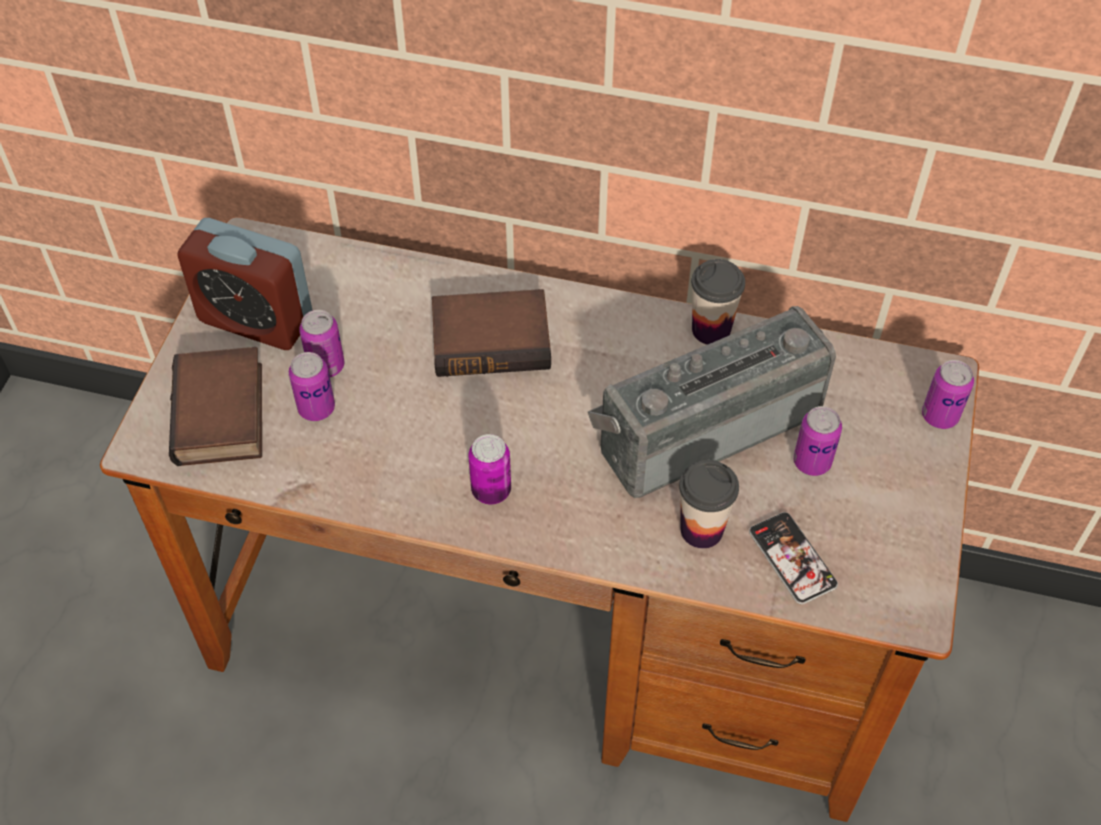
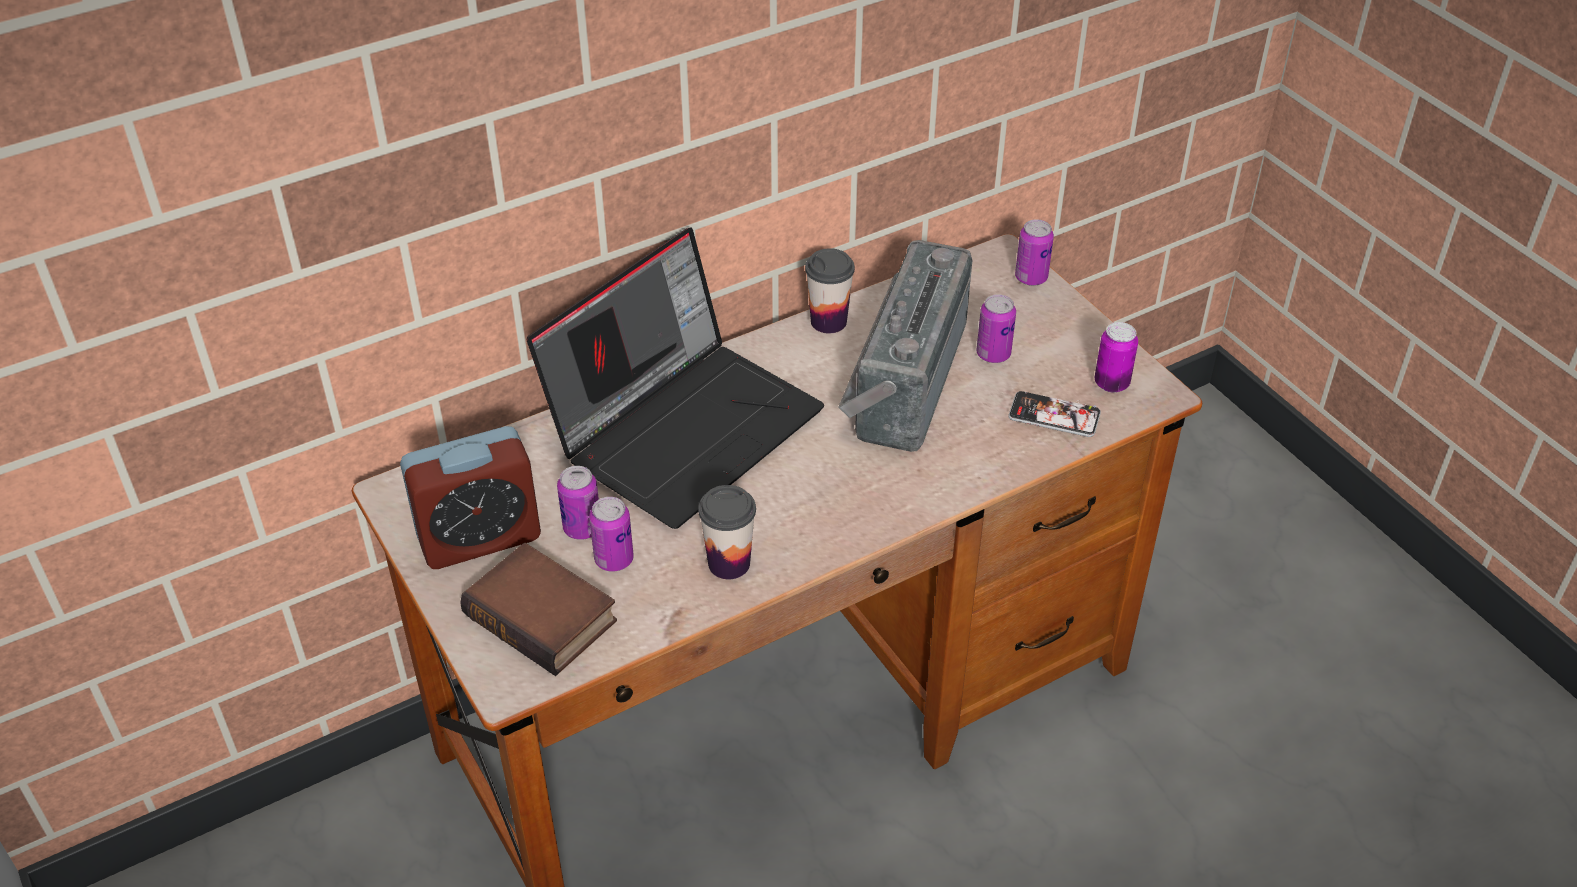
camera: 45 degrees left, 10 degrees down
(491, 490) = (815, 517): can -> can (1111, 383)
(493, 339) = (685, 426): book -> laptop
(701, 530) = (980, 439): cup -> cup (729, 563)

